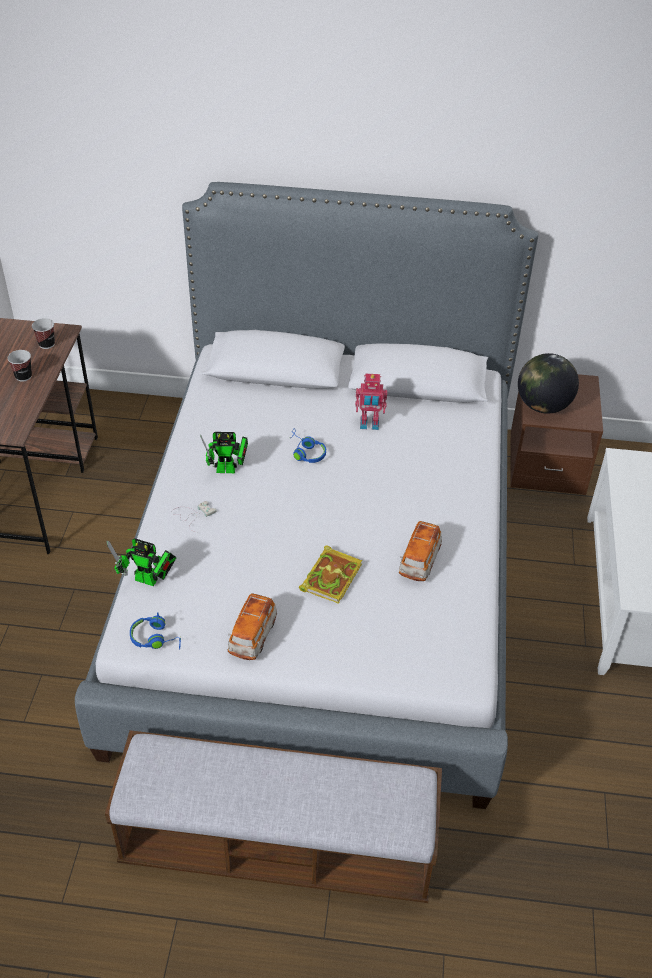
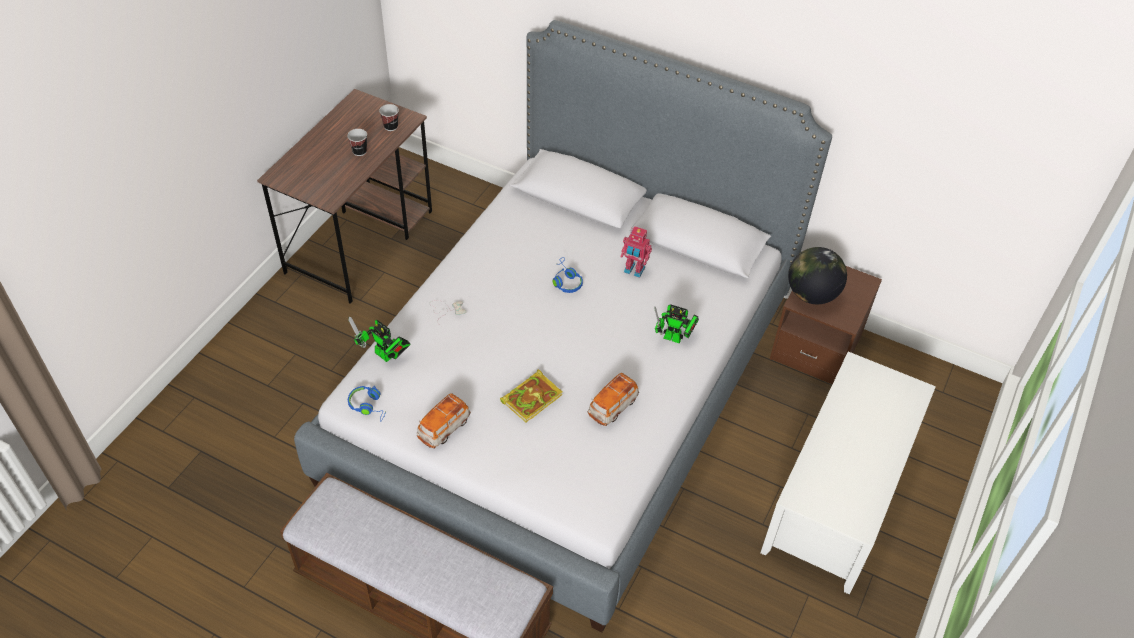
camera: 20 degrees right, 5 degrees up
(229, 470) = (494, 279): toy robot -> toy robot (675, 338)

